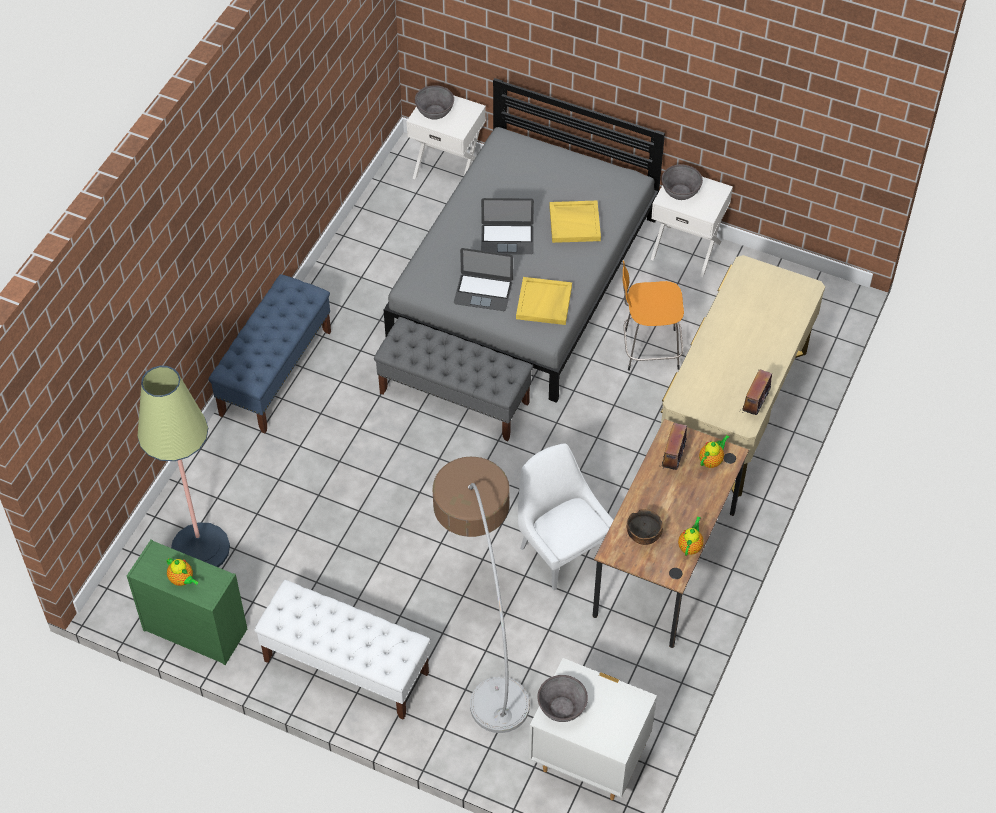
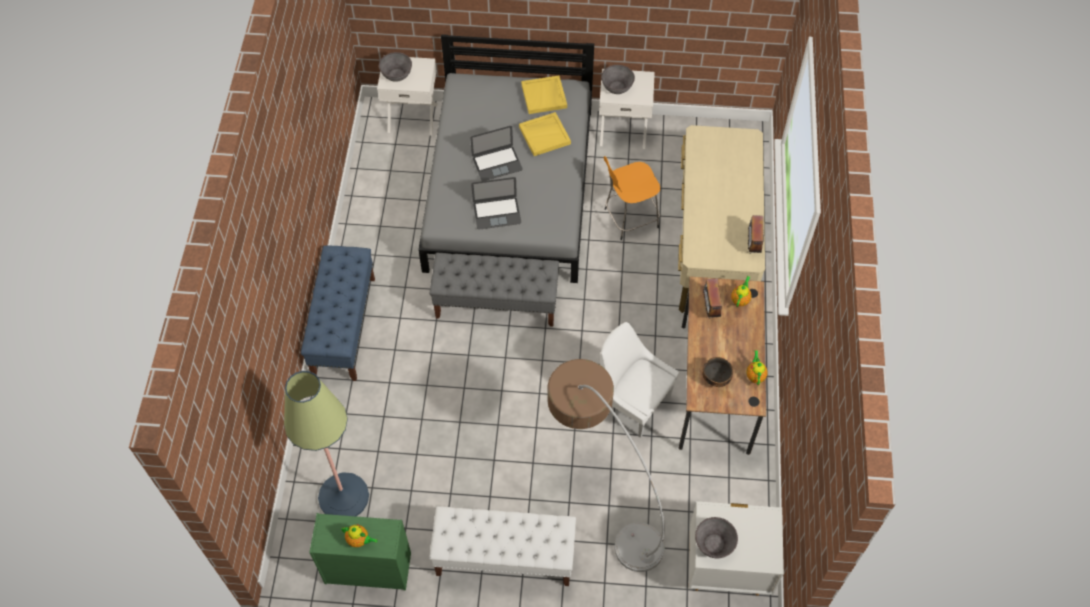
camera: 20 degrees left, 5 degrees up
(544, 303) = (549, 208): yellow tray -> yellow tray (544, 96)

